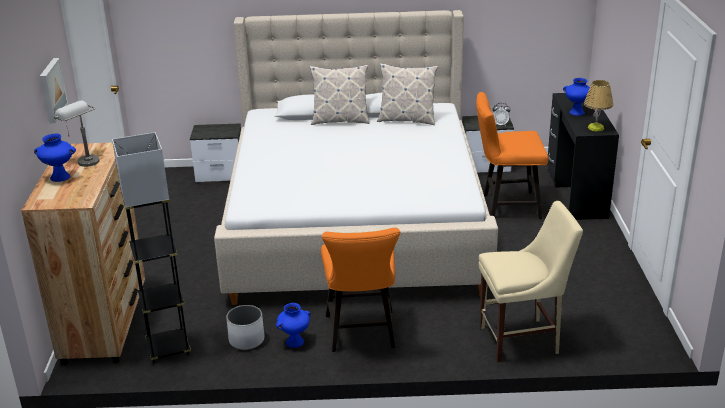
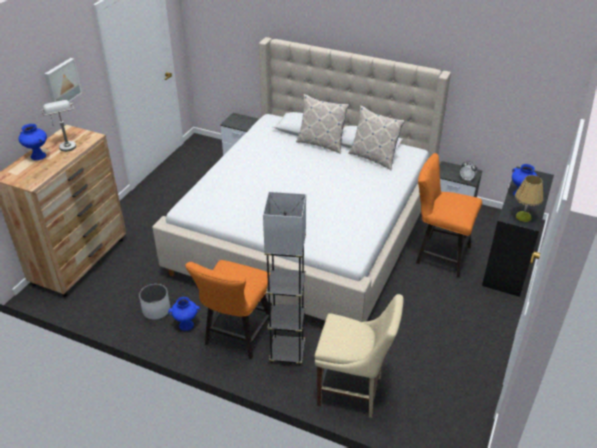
camera: 25 degrees right, 10 degrees up
(168, 349) = (103, 298): grey floor lamp -> grey floor lamp (287, 353)

